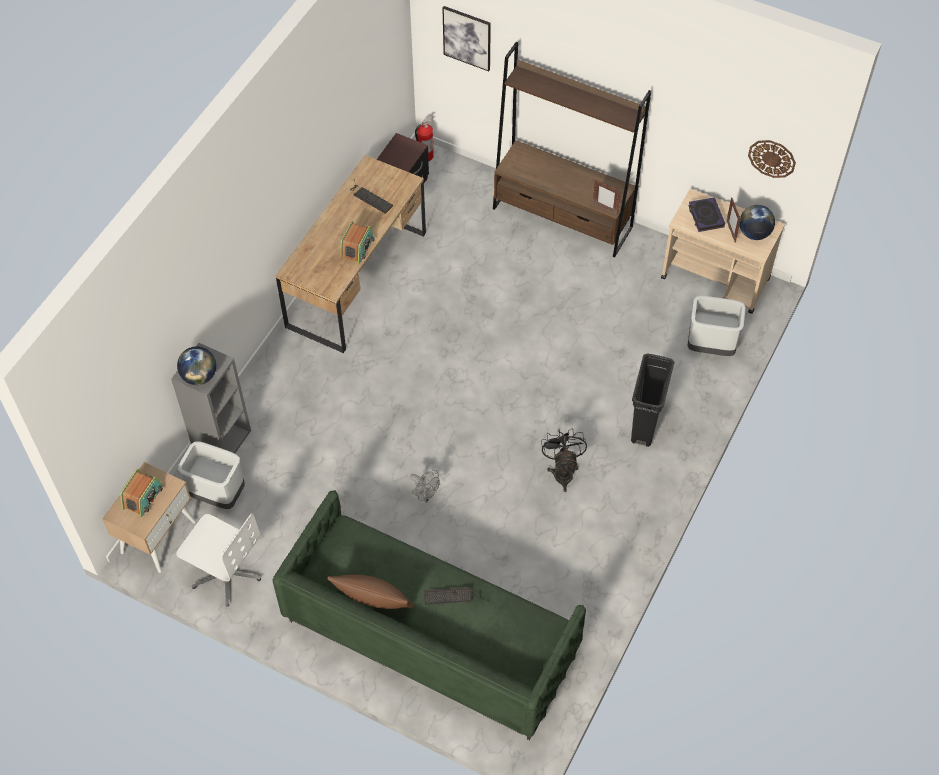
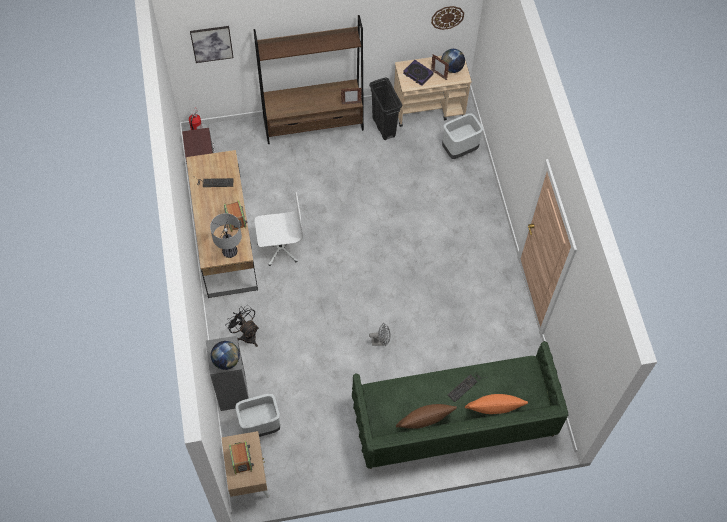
camera: 40 degrees left, 5 degrees up
(226, 573) = (308, 469): white office chair -> white office chair (280, 247)
(320, 278) = (230, 252): none -> table lamp
(463, 644) = (494, 409): none -> orange pillow
(562, 471) = (443, 275): black fan -> black fan (246, 334)
(645, 426) = (463, 219): black trash can -> black trash can (384, 127)

